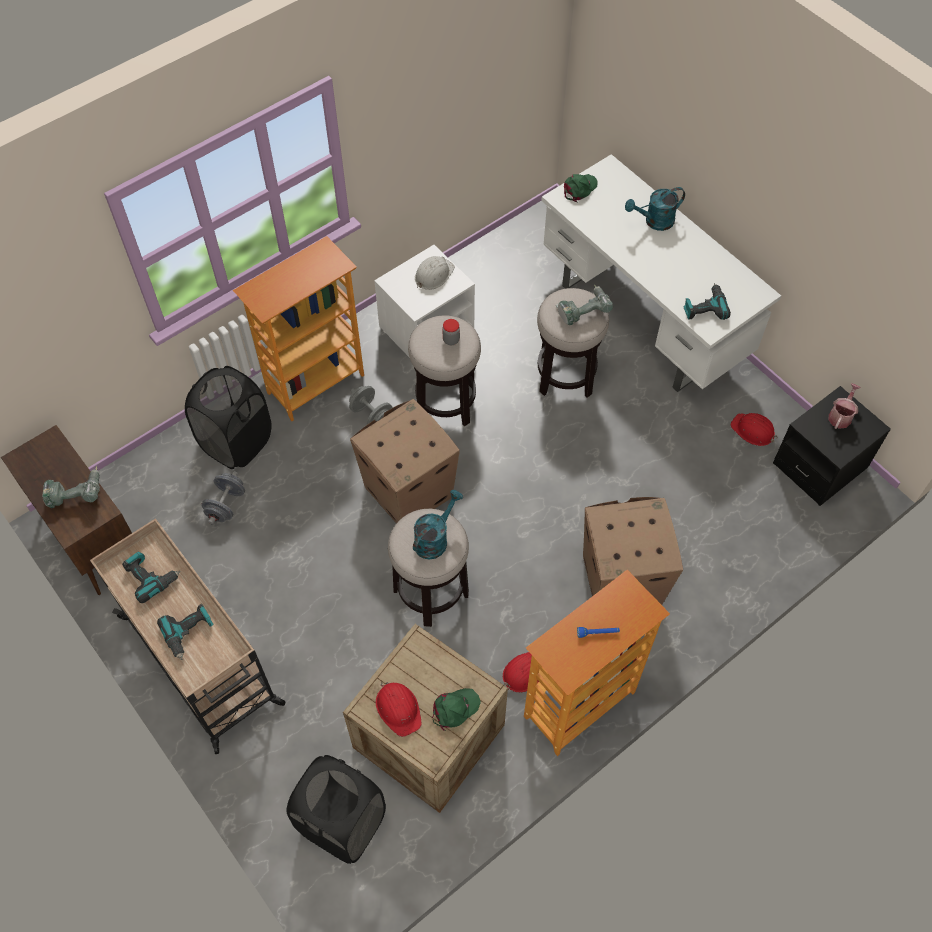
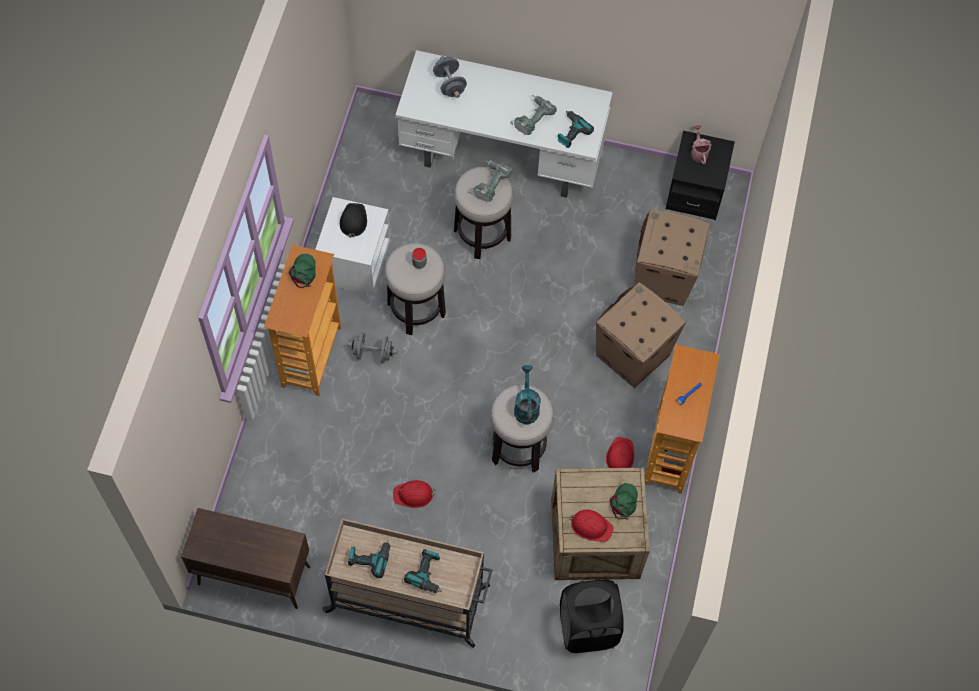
camera: 40 degrees left, 5 degrees up
(76, 493) = (260, 542): power drill -> power drill (532, 119)
(226, 505) = (328, 486): grey dumbbell -> grey dumbbell (449, 84)
(237, 442) = (293, 438): black laundry basket -> none
(407, 492) = (445, 391): cardboard box -> cardboard box (663, 279)
(433, 275) = (353, 221): white hard hat -> black hard hat
(579, 189) = (417, 92): green cap -> green cap (303, 272)
(654, 222) = (488, 87): turquoise watering can -> none
(753, 431) = (636, 193): red hard hat -> red hard hat (414, 495)

